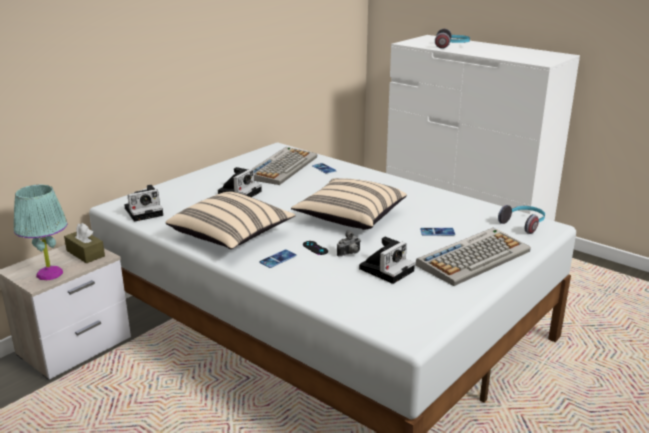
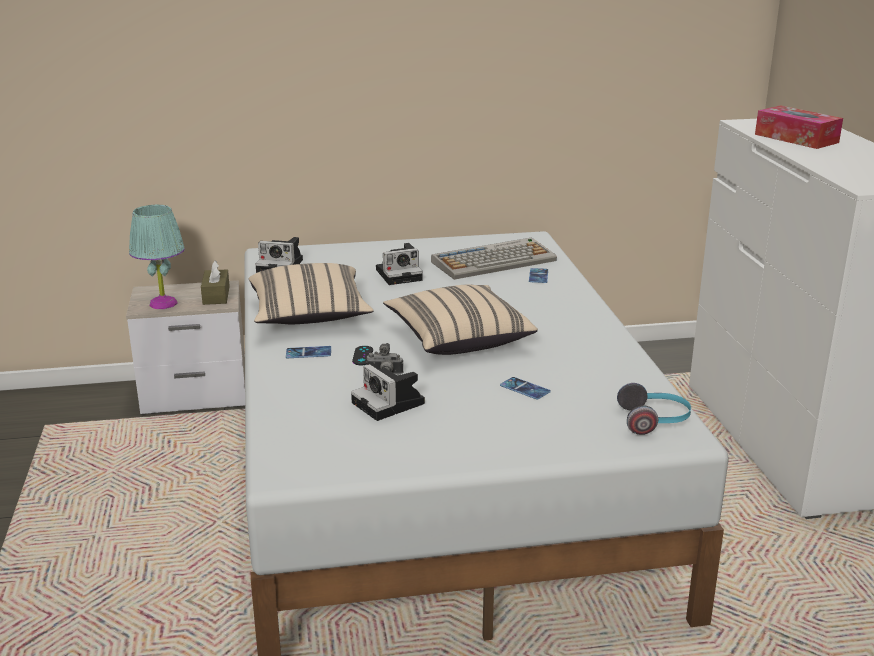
camera: 40 degrees right, 0 degrees up
(387, 269) = (390, 404): camera -> camera turned 60 degrees clockwise
(452, 46) = (796, 138): headphones -> tissue box
(473, 257) = (508, 431): keyboard -> none

